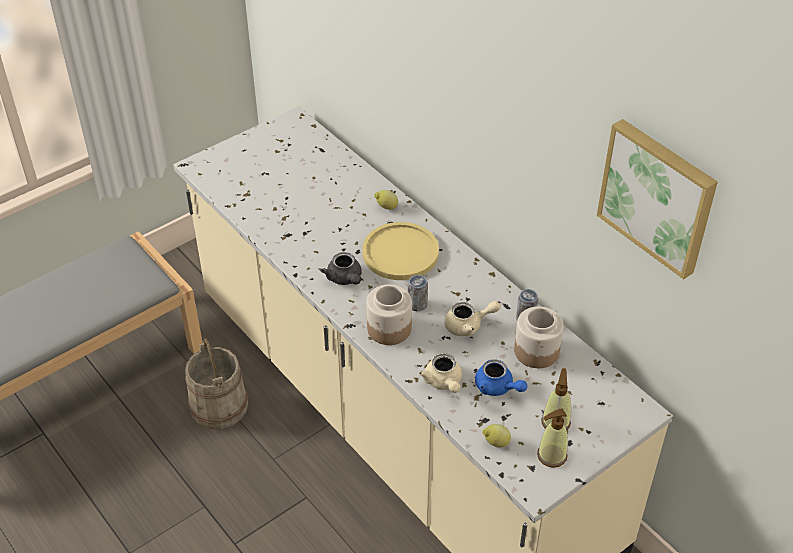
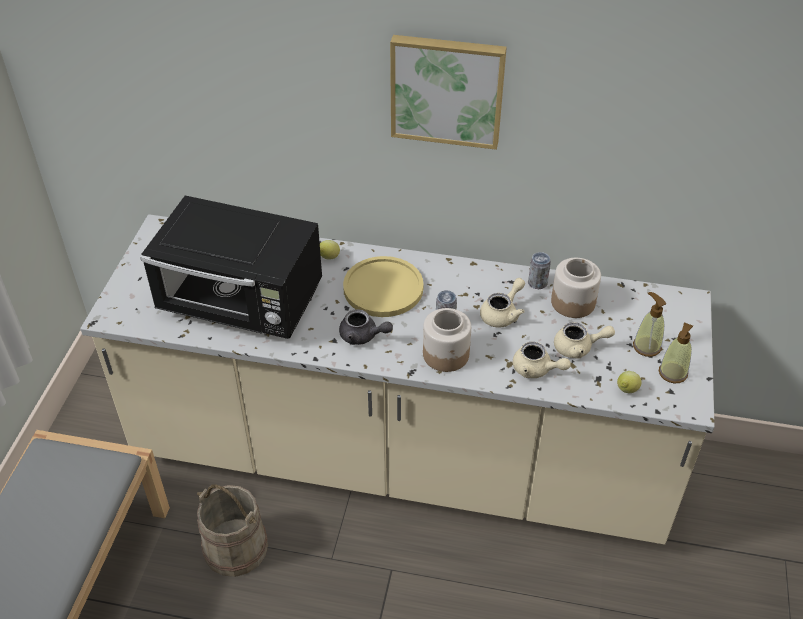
camera: 40 degrees left, 0 degrees up
(290, 207) = (242, 304): none -> black microwave
(497, 388) = (578, 348): blue teapot -> beige teapot
(658, 196) = (679, 96): picture -> picture (447, 90)

